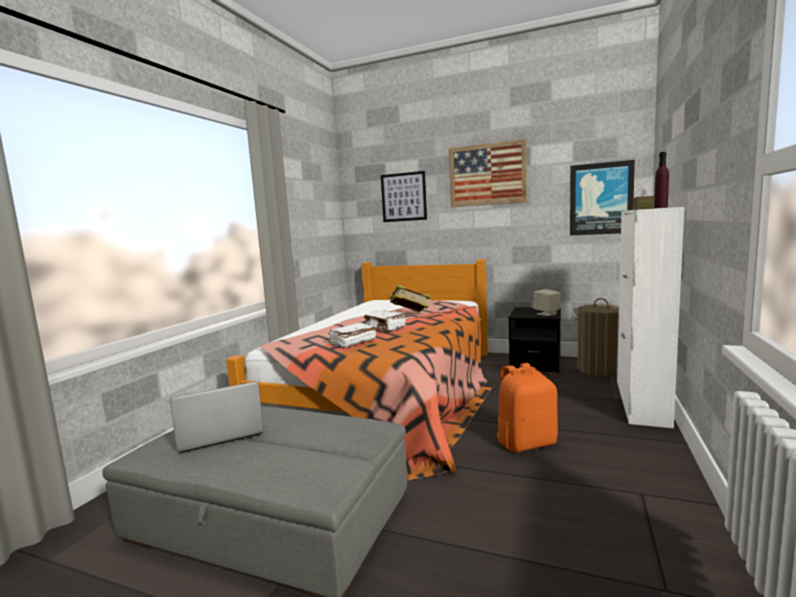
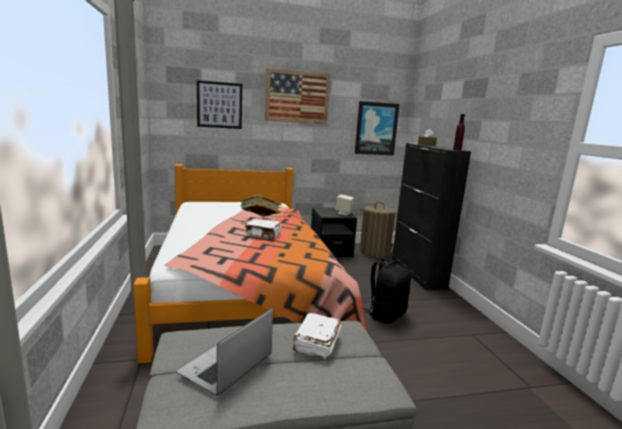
camera: 35 degrees left, 5 degrees up
(352, 343) = (261, 253): white book -> white book (316, 343)
(526, 443) = (385, 315): orange backpack -> black backpack
(641, 402) = (417, 273): white cabinet -> black cabinet

